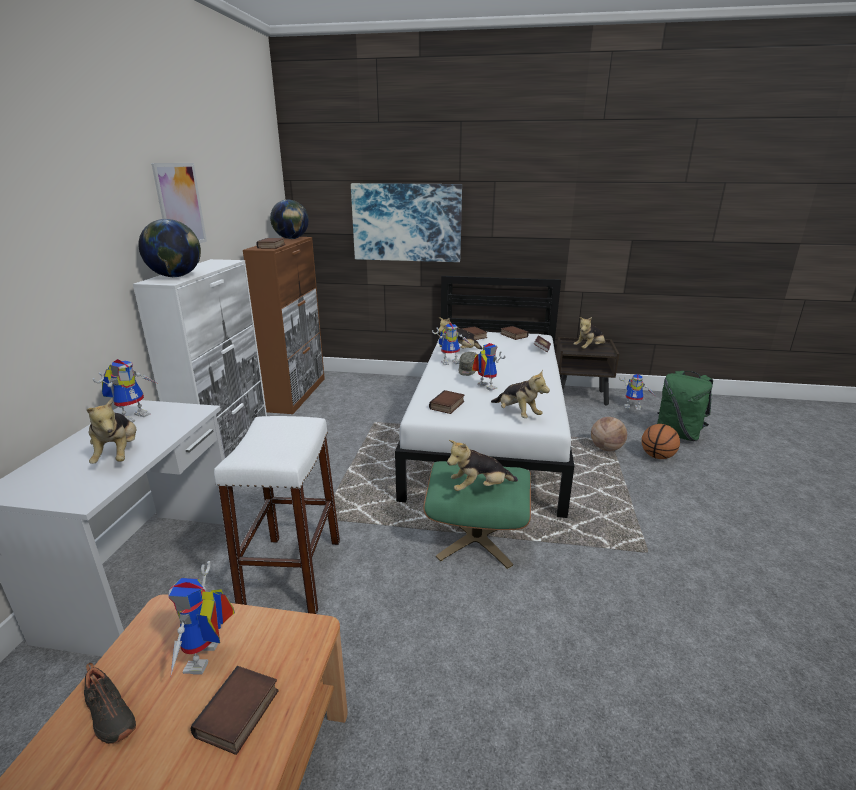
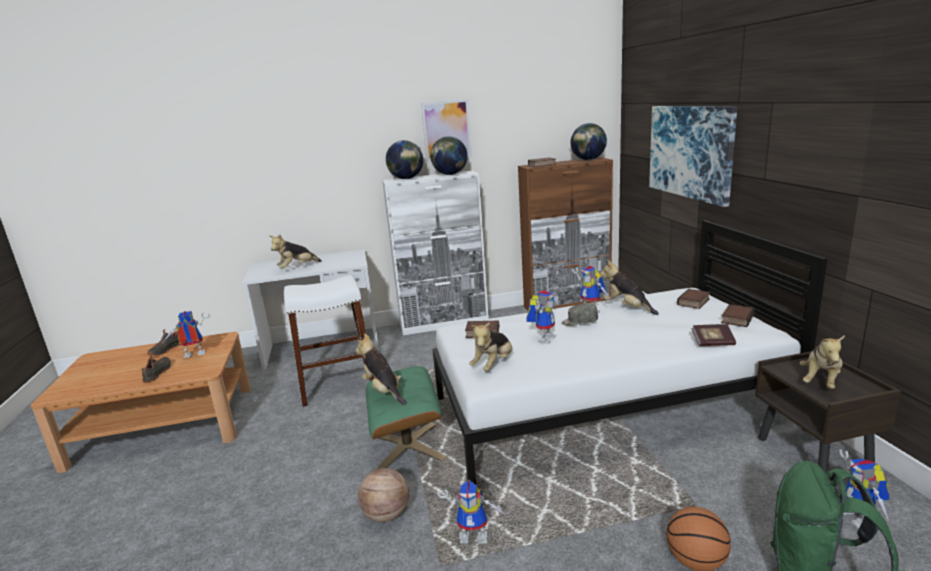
camera: 70 degrees right, 5 degrees down
(134, 416) = (342, 256): toy robot -> toy robot (476, 535)
(214, 265) = (450, 174): none -> globe
(239, 715) = (158, 373): book -> black shoe
(589, 348) = (821, 381): plush toy -> plush toy turned 90 degrees counterclockwise
(606, 448) = (664, 504): basketball -> basketball (386, 514)

